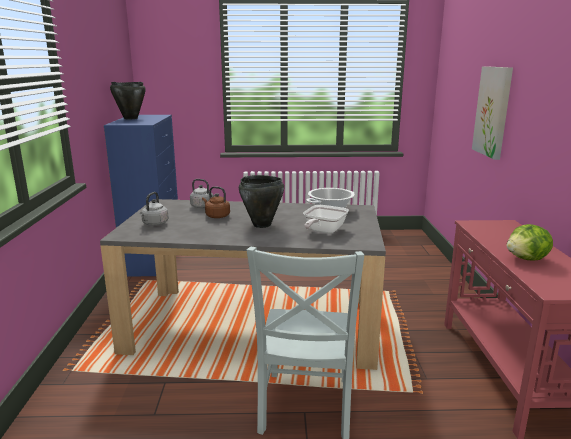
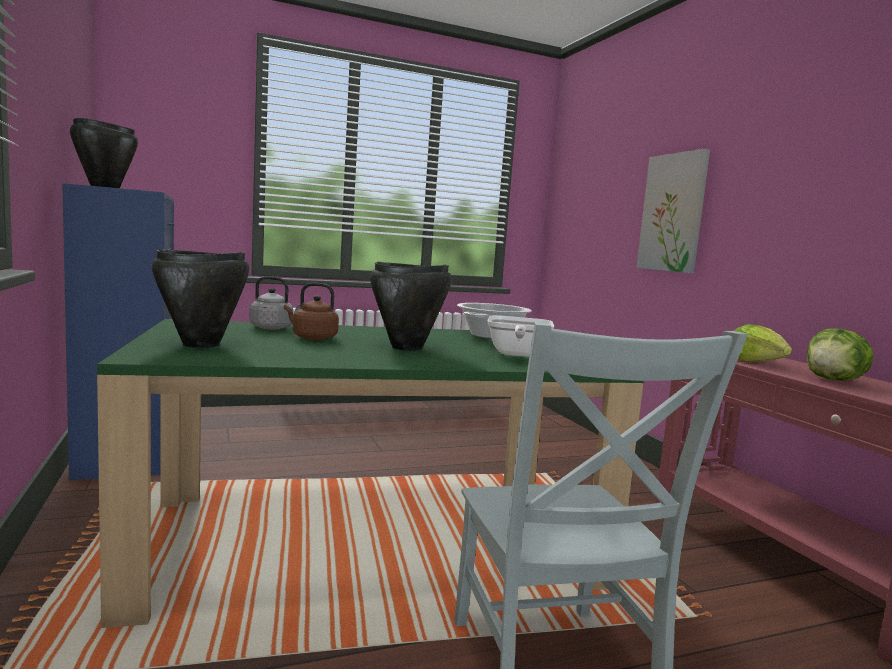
camera: 20 degrees left, 10 degrees down
(154, 224) = (201, 344): grey kettle -> black cooking pot
(253, 325) = (370, 541): grey dining table -> green dining table
(496, 238) = (756, 362): none -> lettuce

